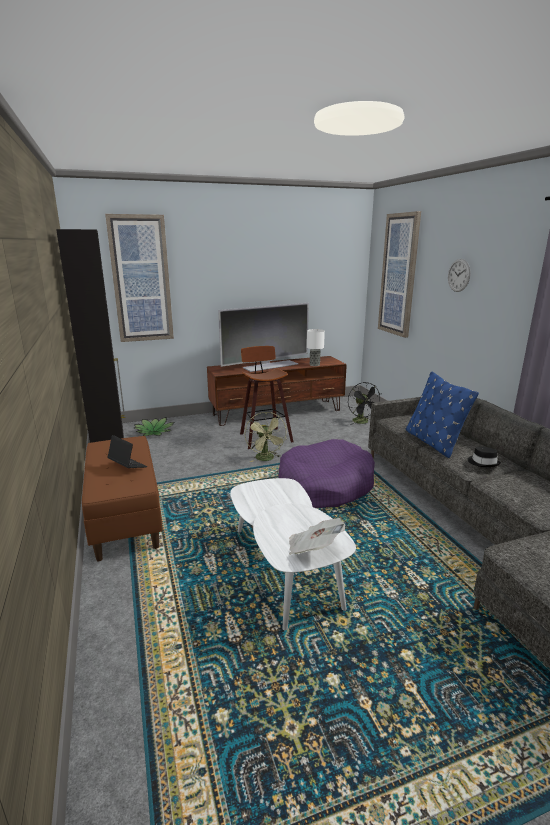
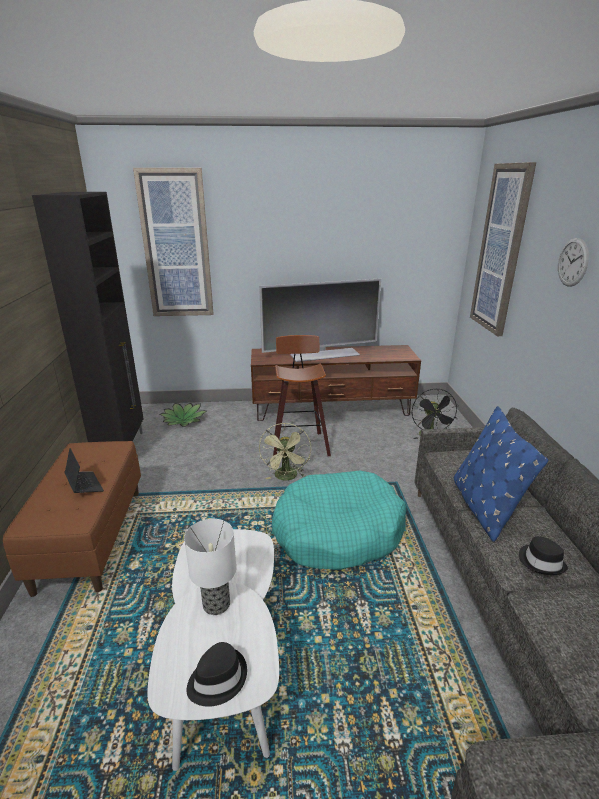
camera: 15 degrees right, 5 degrees up
(313, 548) = (217, 678): newspaper -> black hat
(315, 364) = (380, 358): table lamp -> table lamp (217, 604)
(324, 486) = (337, 532): purple dog bed -> turquoise dog bed

